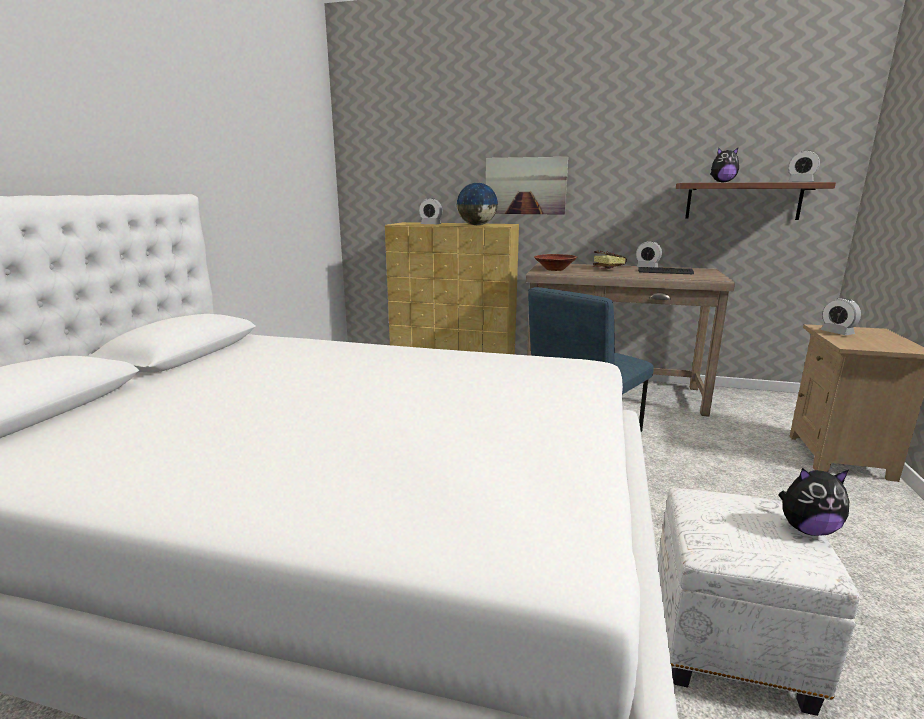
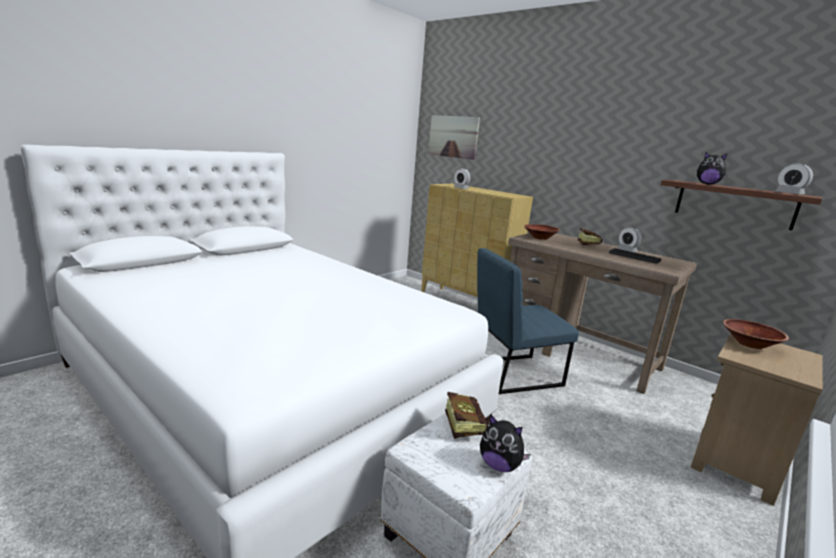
camera: 25 degrees right, 0 degrees up
(476, 225) = (492, 193): globe -> none
(525, 186) = (542, 166): picture -> picture (453, 136)
(713, 498) = (462, 424): none -> book
(837, 332) = (749, 344): alarm clock -> brown bowl

